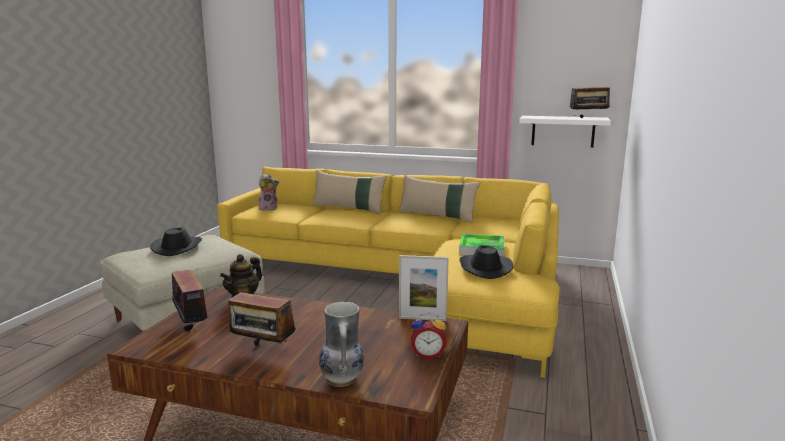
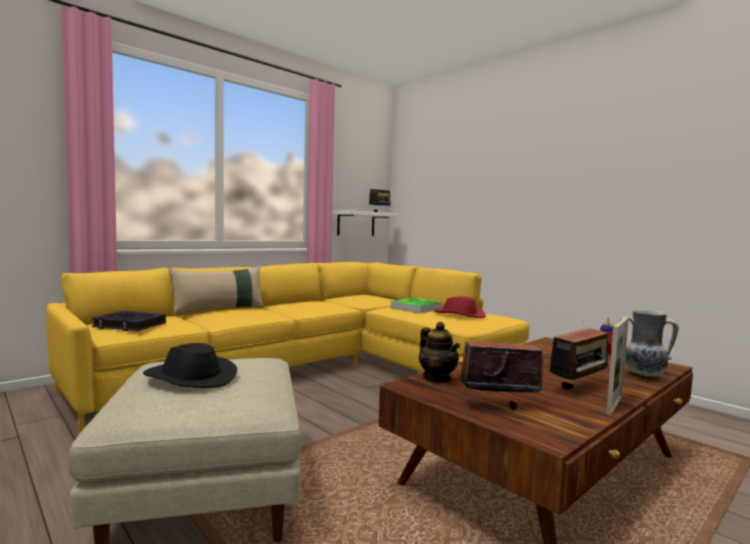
camera: 60 degrees left, 10 degrees down
(268, 208) = (129, 325): plush toy -> book
(422, 319) = (537, 343): picture frame -> picture frame (614, 405)
(437, 216) = (312, 301): beige pillow -> none
(484, 268) = (459, 315): black hat -> red hat

